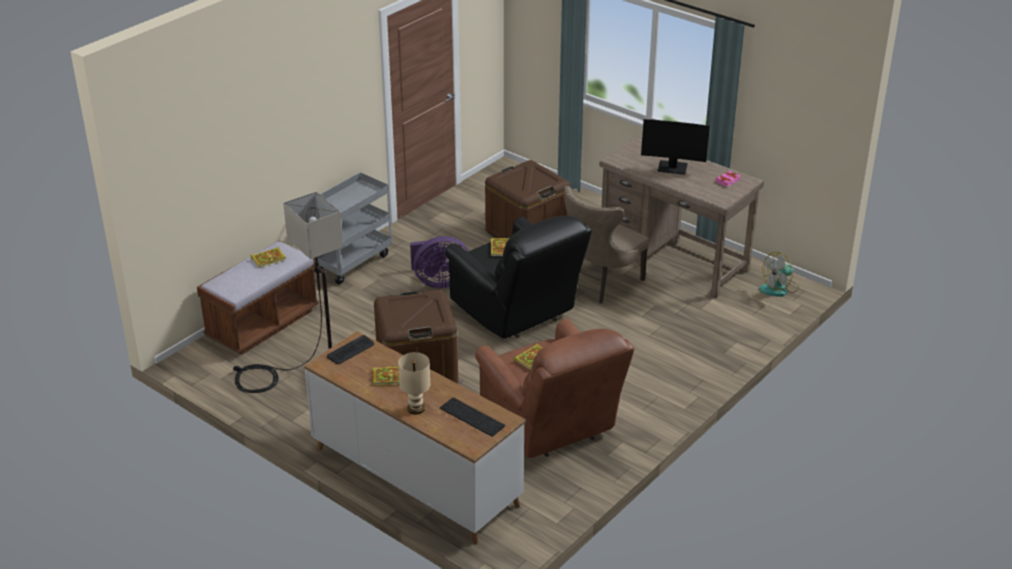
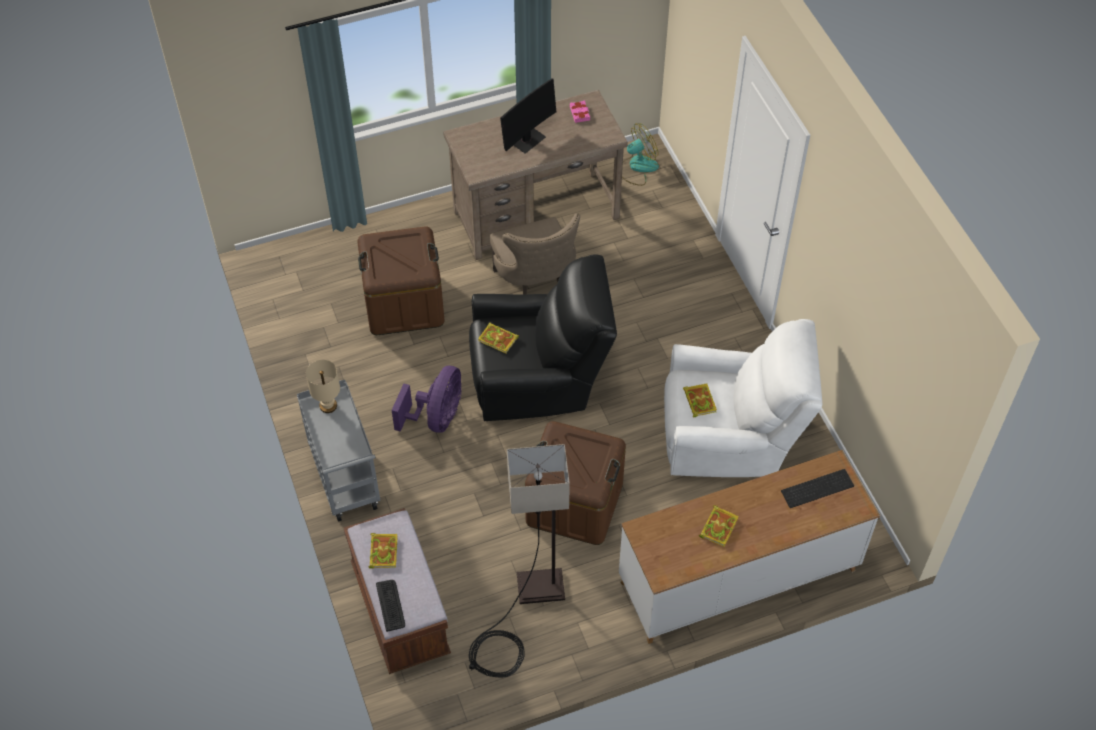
camera: 60 degrees left, 20 degrees up
(351, 350) = (653, 542): keyboard -> keyboard (390, 605)
(416, 408) = (779, 527): beige table lamp -> beige table lamp (327, 405)
(551, 428) = (731, 437): brown armchair -> white armchair
(779, 289) = (637, 167): fan -> fan turned 120 degrees counterclockwise

